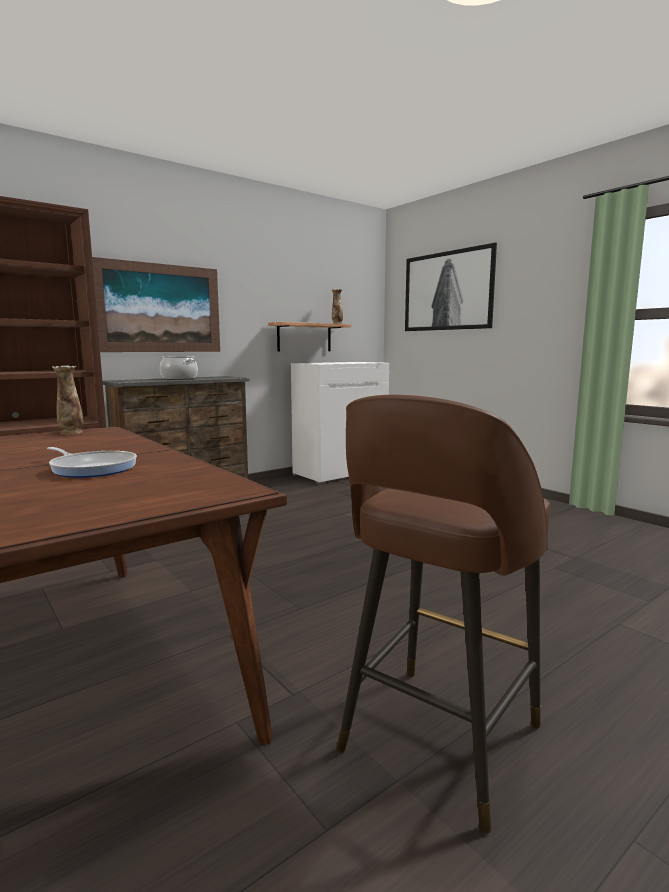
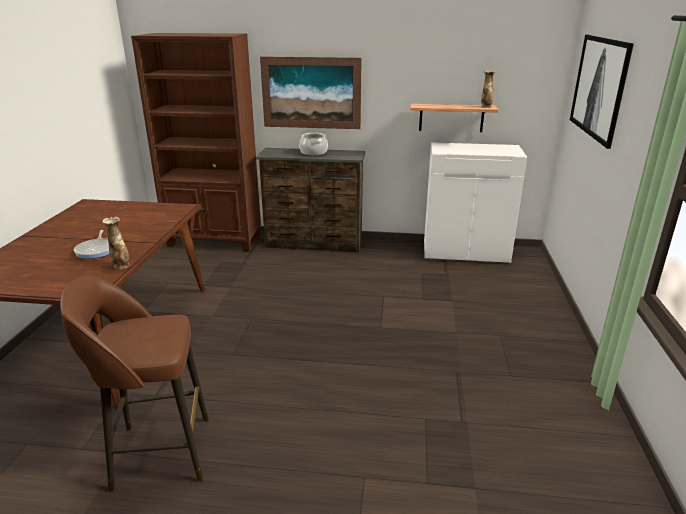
camera: 45 degrees right, 15 degrees up
(71, 433) = (166, 206): vase -> vase (121, 266)

